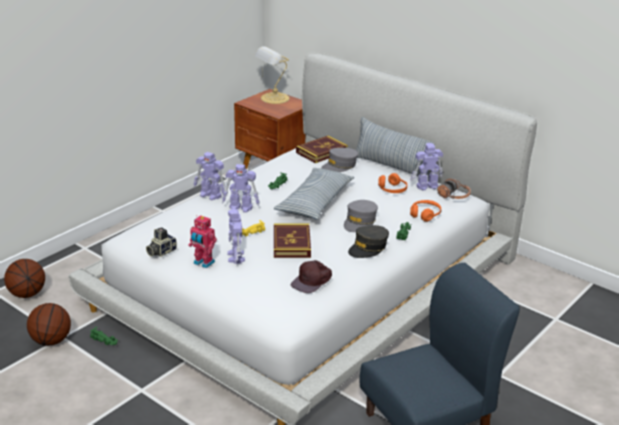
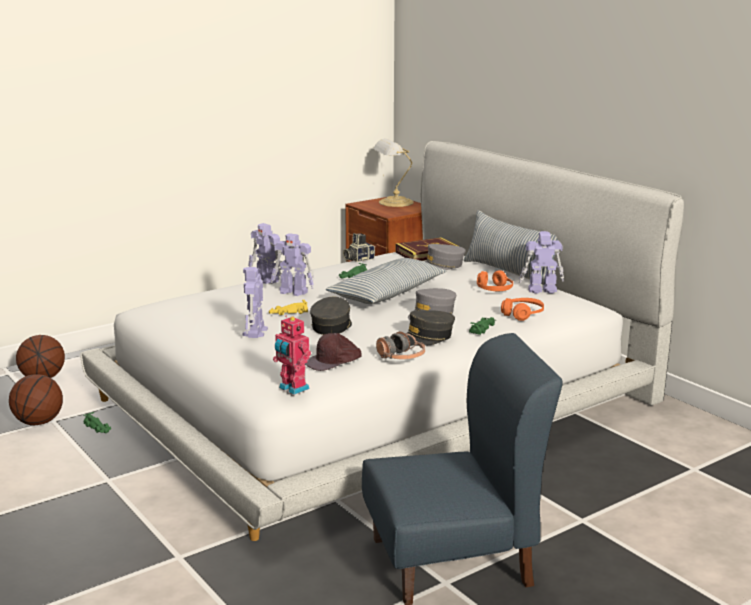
camera: 15 degrees right, 10 degrees down
(160, 251) = (171, 321): camera -> camera (358, 259)
(203, 263) = (212, 334): toy robot -> toy robot (292, 389)
(291, 244) = (331, 326): book -> grey cap
(454, 196) = (572, 301): headphones -> headphones (401, 358)

